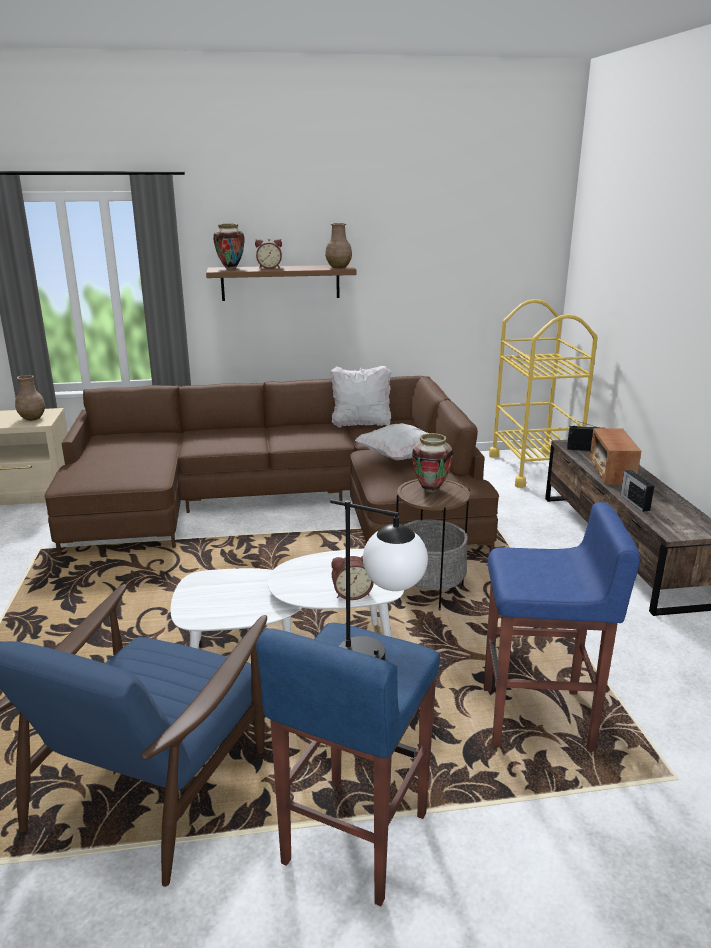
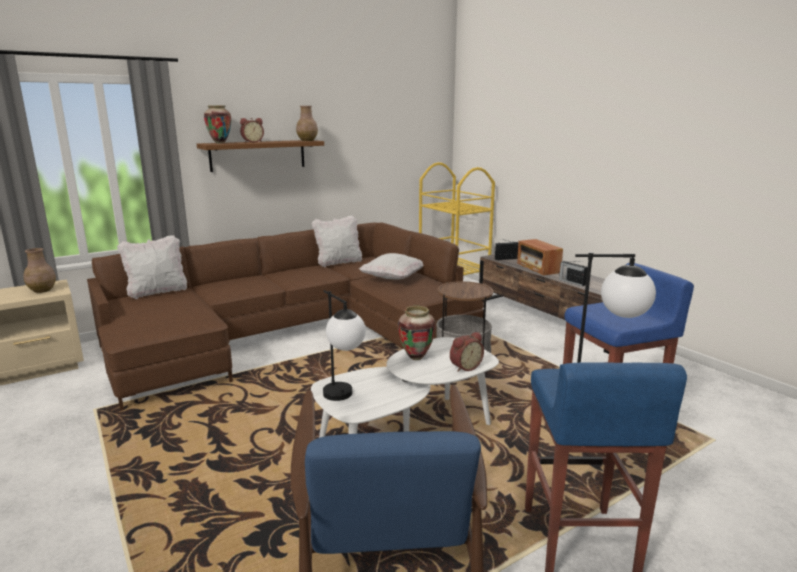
camera: 25 degrees left, 5 degrees down
(142, 434) = (157, 292): none -> white pillow
(200, 598) = (344, 398): none -> table lamp
(431, 490) = (461, 288): vase -> vase (416, 357)

